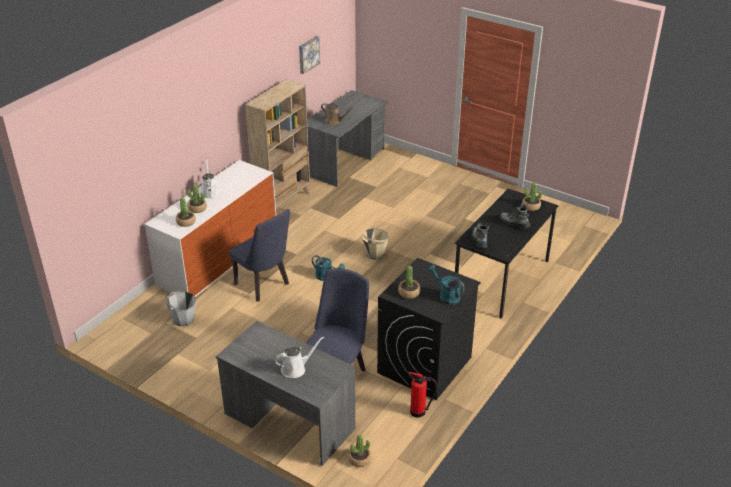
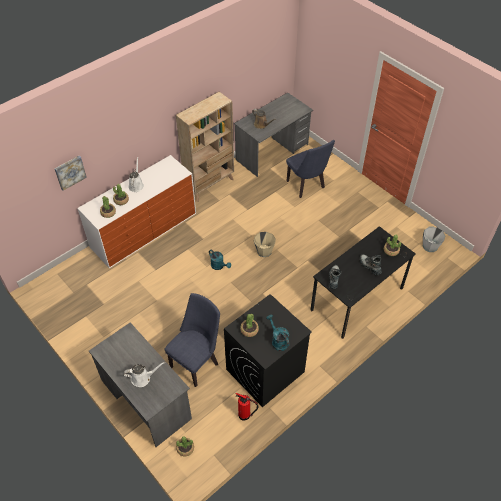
camera: 15 degrees right, 15 degrees up
(183, 319) = (100, 284): grey bucket -> grey bucket (430, 246)
(264, 286) = (169, 265): blue chair -> blue chair (307, 186)
(308, 54) = (244, 68): picture -> picture (70, 172)

